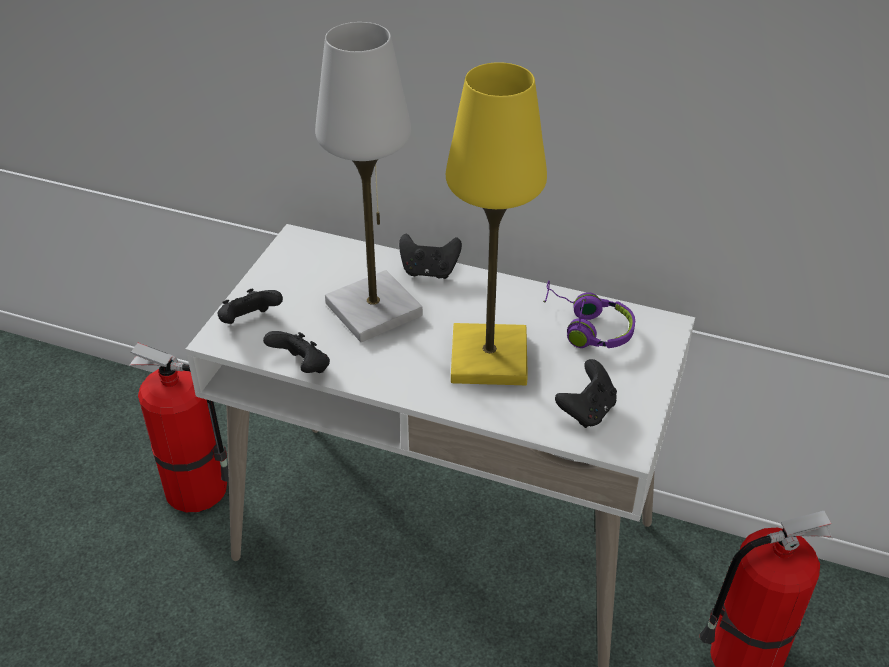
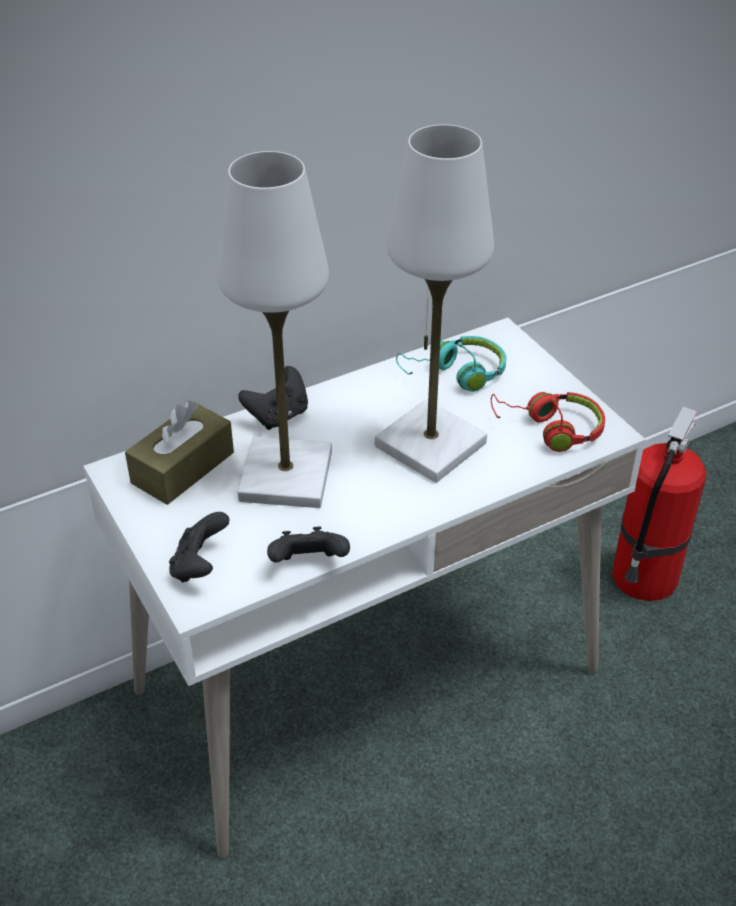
camera: 50 degrees left, 0 degrees up
(199, 488) = (100, 834): fire extinguisher -> none
(330, 262) = (183, 468): none -> brown tissue box
(488, 358) = (430, 445): yellow table lamp -> white table lamp
(586, 327) = (456, 374): purple headphones -> turquoise headphones
(587, 411) = (549, 429): black game controller -> red headphones

